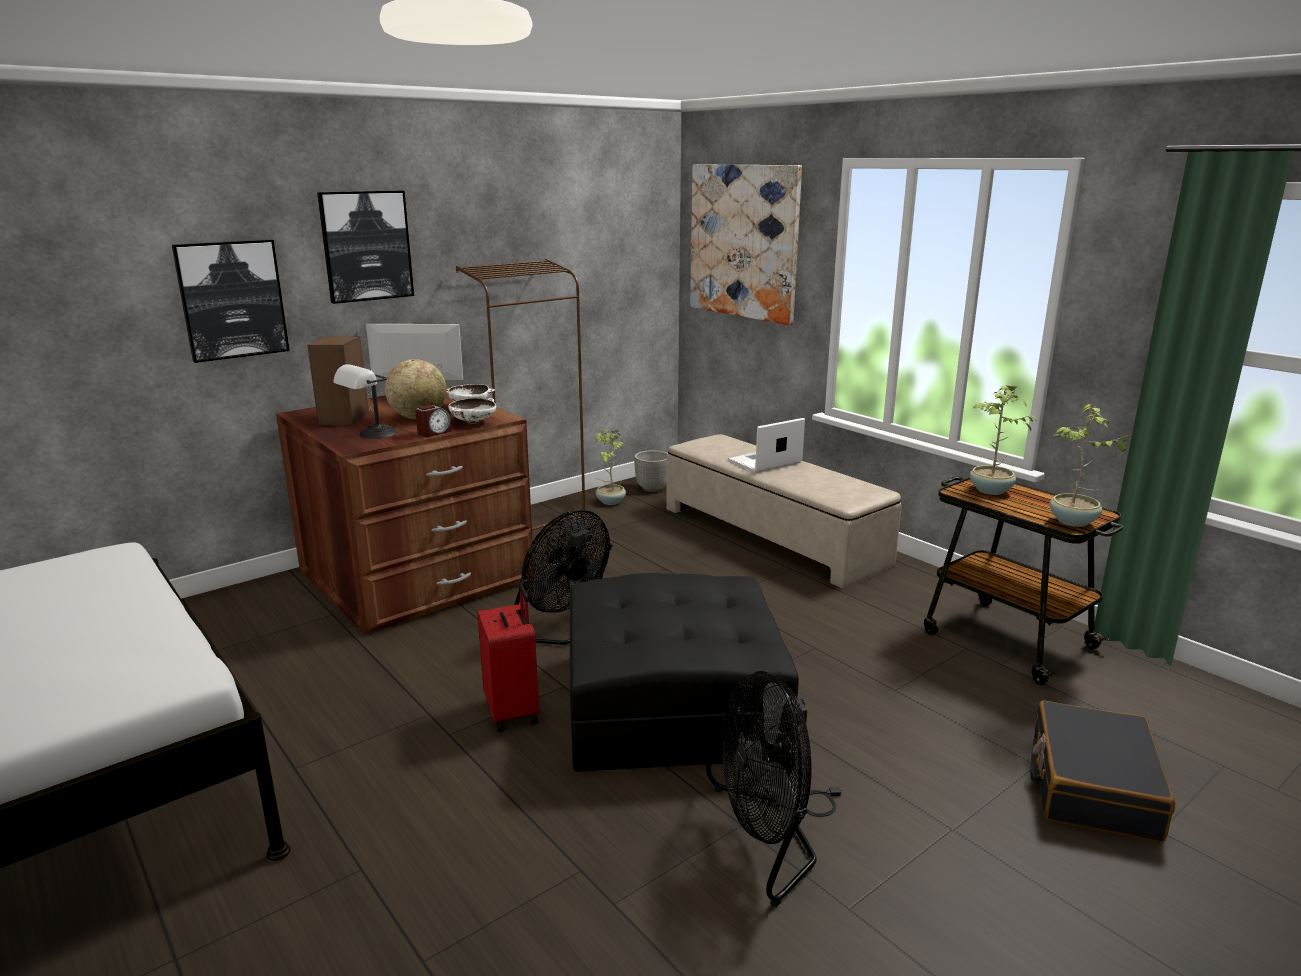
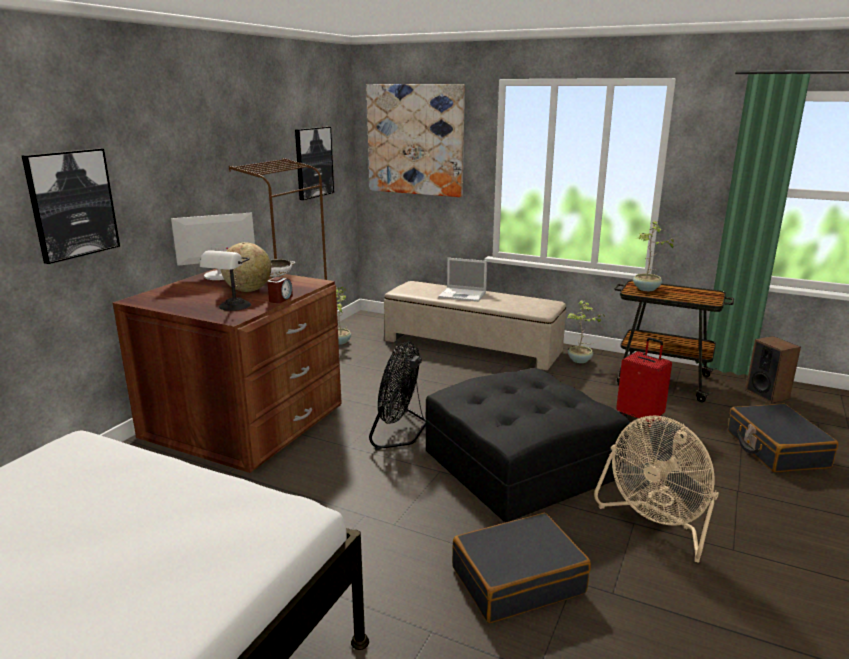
camera: 25 degrees left, 0 degrees up
(344, 418) = (185, 299): speaker -> speaker (767, 394)
(366, 246) = (167, 152): picture -> picture (313, 162)
(473, 422) = (298, 288): white bowl -> none
(513, 711) = (423, 496): red suitcase -> red suitcase (640, 418)
(515, 845) = (517, 579): none -> black suitcase
(652, 489) = (360, 328): planter -> none
(764, 462) = (463, 295): laptop -> laptop turned 105 degrees counterclockwise
(772, 832) = (654, 521): black fan -> beige fan
(1073, 522) = (710, 299): potted plant -> potted plant (580, 360)

